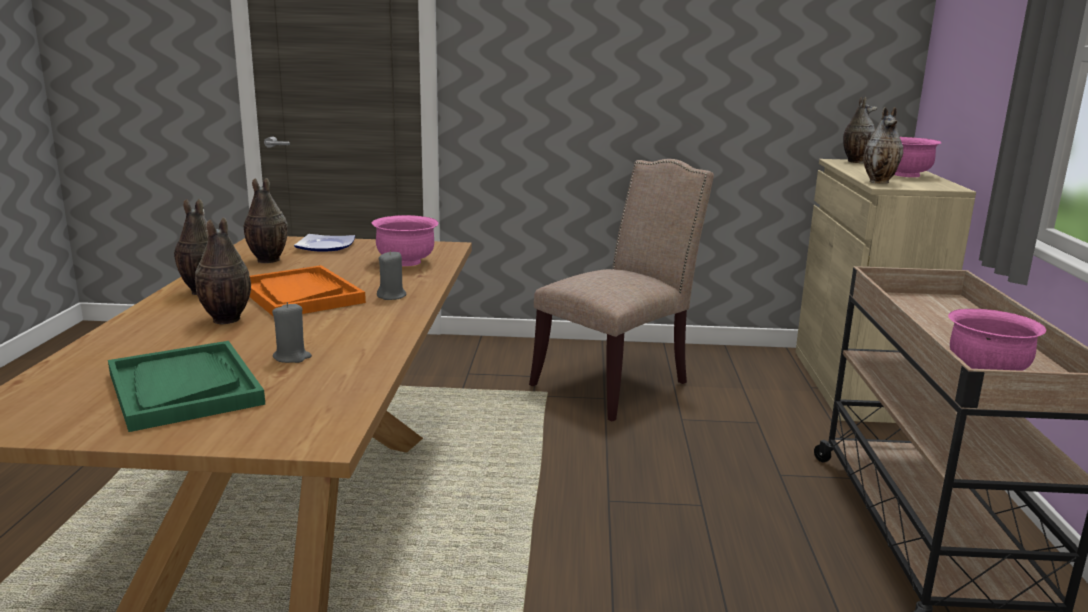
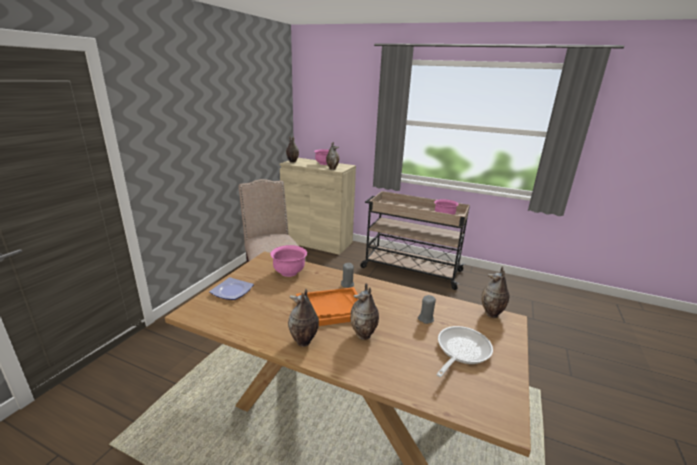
camera: 70 degrees left, 5 degrees up
(184, 388) = (461, 351): green tray -> frying pan
(267, 260) = (247, 314): vase -> vase (492, 314)

